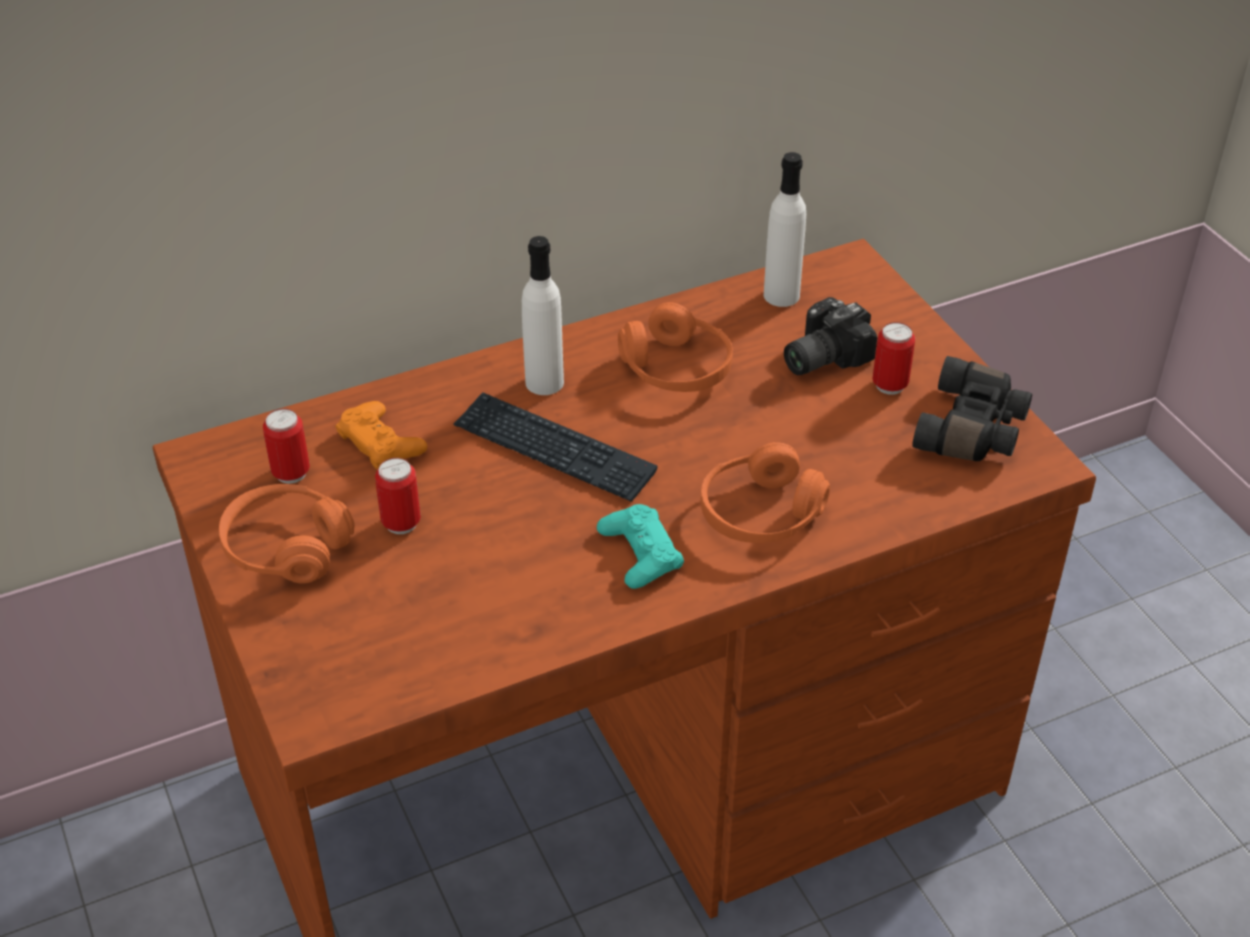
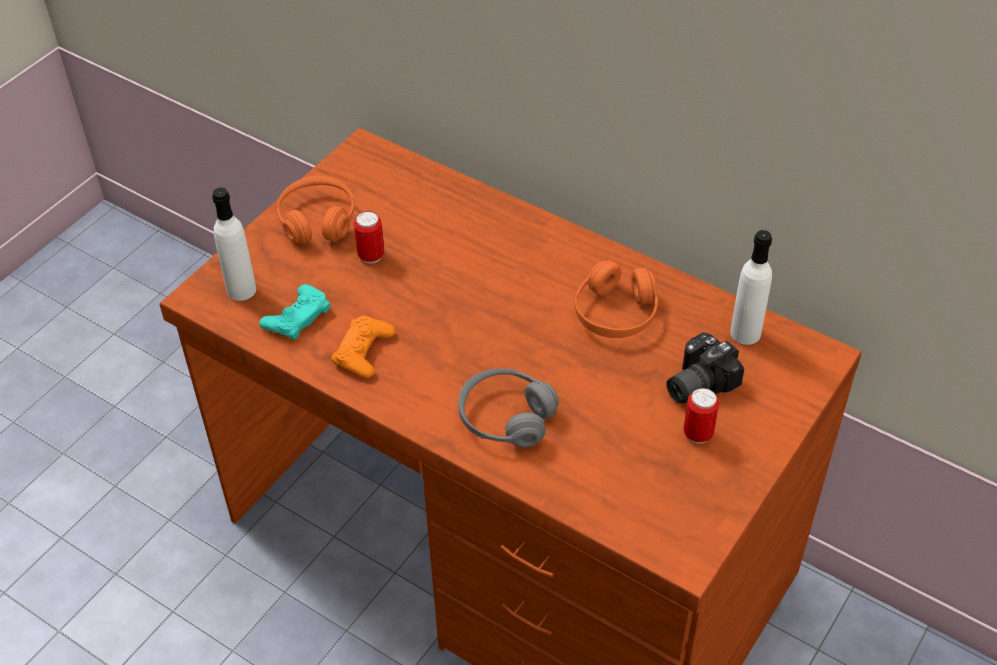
camera: 60 degrees right, 5 degrees up
(291, 473) = (377, 191): can -> none
(381, 442) = (432, 213): orange game controller -> orange game controller (364, 351)
(544, 382) = (546, 257): white bottle -> white bottle (241, 289)
(554, 450) = (487, 291): keyboard -> none
(640, 553) = (424, 374): turquoise game controller -> turquoise game controller (297, 317)
(760, 513) = (506, 418): orange headphones -> grey headphones
(820, 356) = (695, 382): camera -> camera turned 60 degrees counterclockwise
(973, 430) = (689, 502): black binoculars -> none

